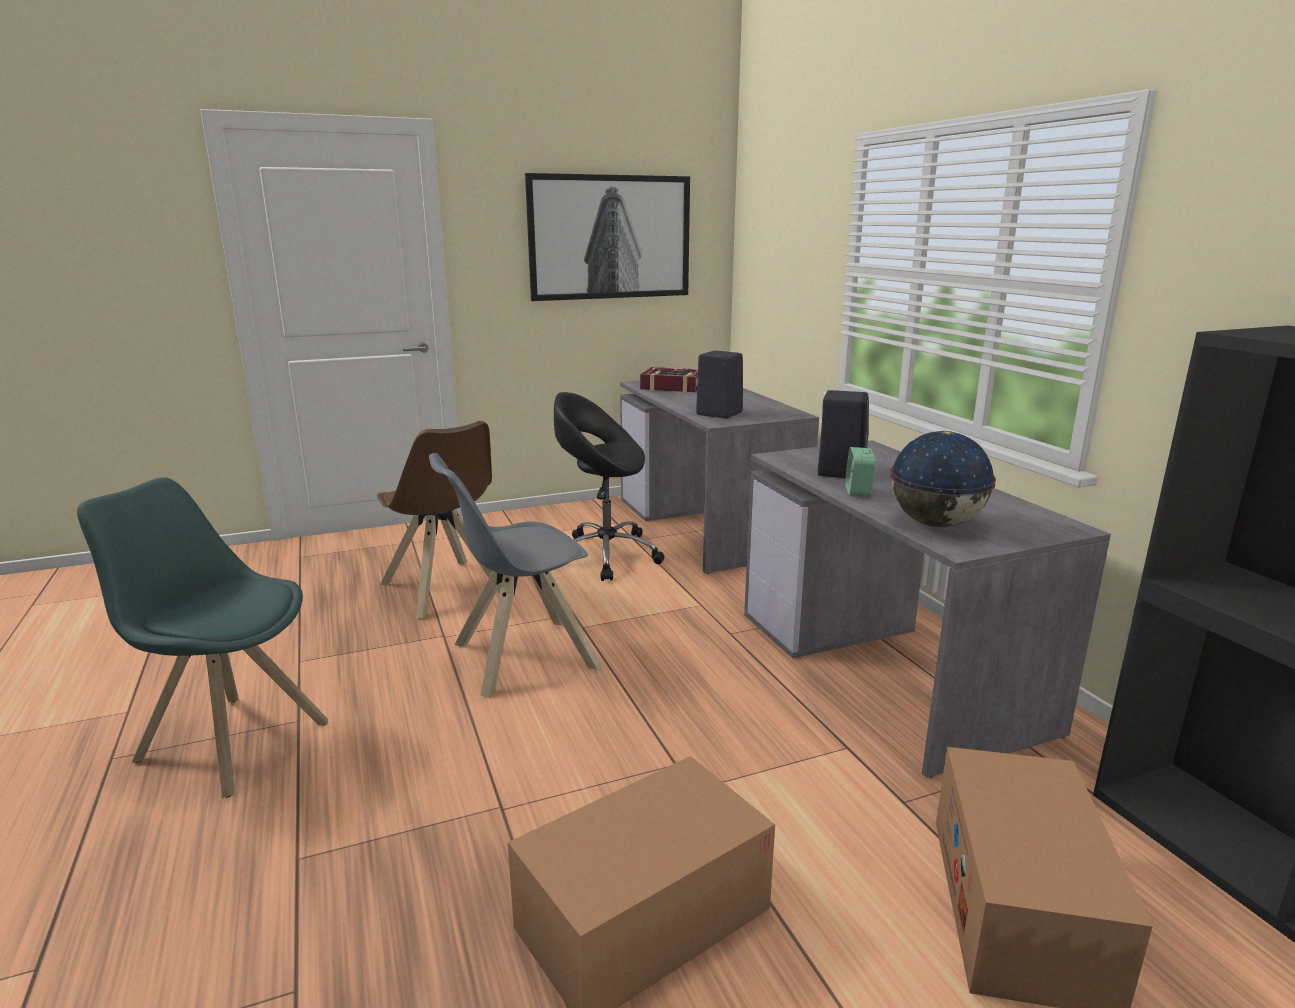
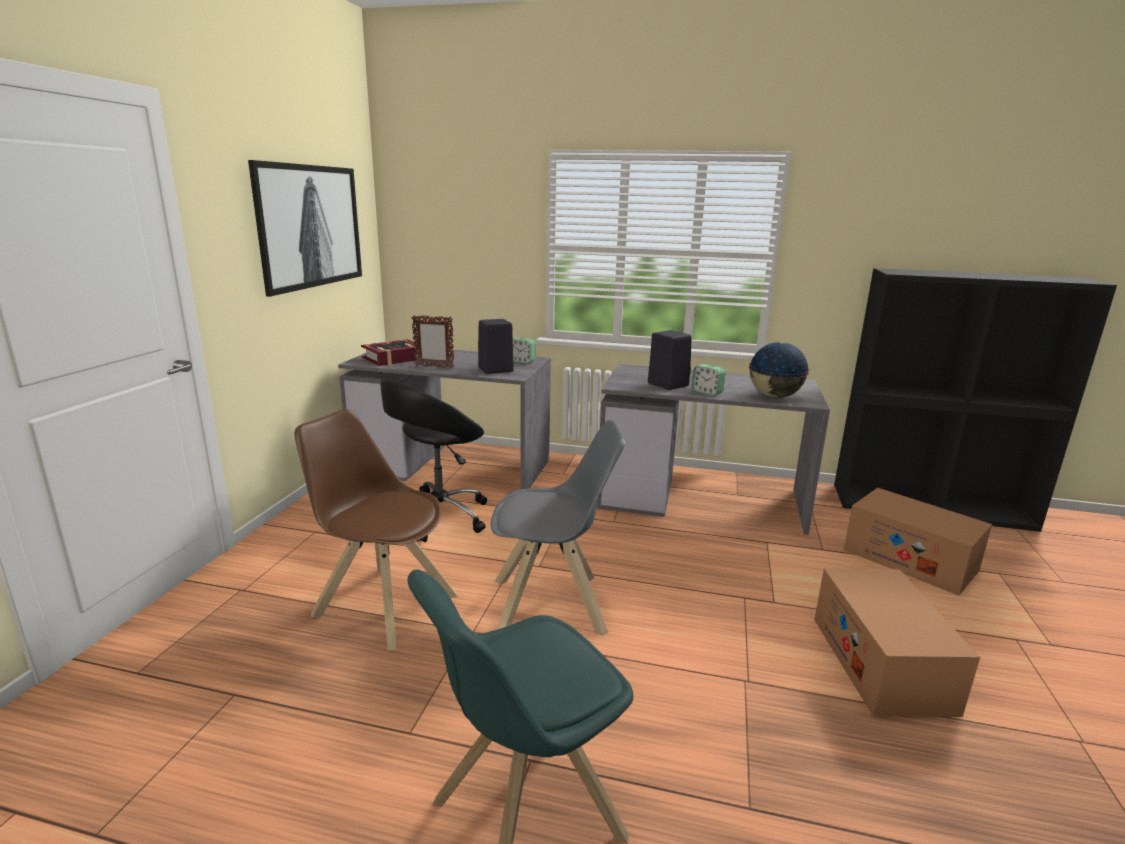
camera: 55 degrees left, 0 degrees up
(445, 590) = (383, 604): brown chair -> brown chair turned 150 degrees counterclockwise
(521, 657) = (552, 606): grey chair -> grey chair turned 105 degrees counterclockwise
(678, 399) = (434, 367): none -> picture frame
(772, 413) = (521, 361): none -> alarm clock

